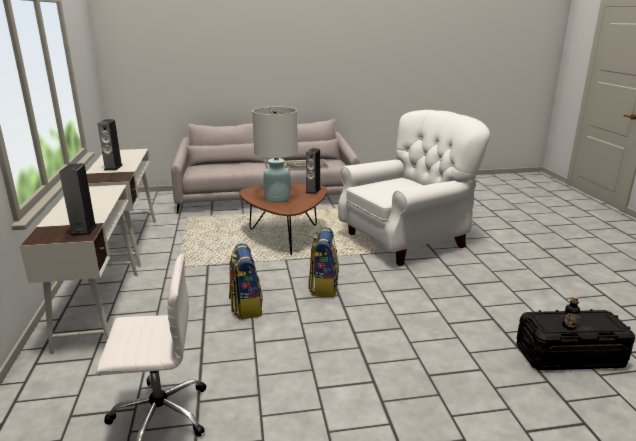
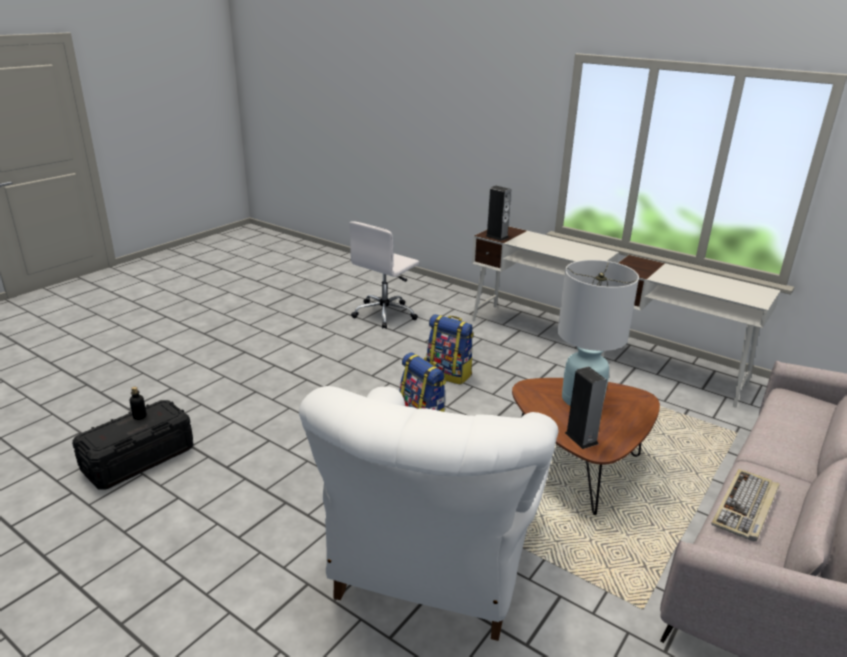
camera: 135 degrees right, 5 degrees up
(113, 167) = (675, 275): speaker -> none

